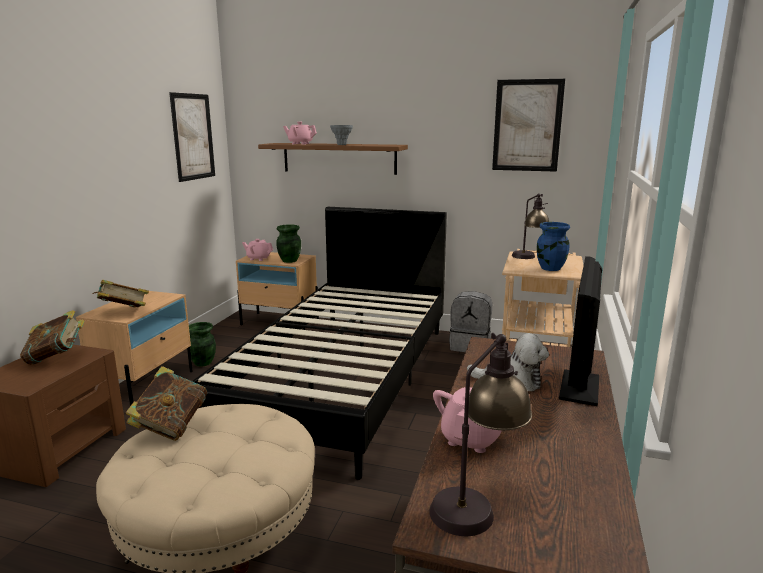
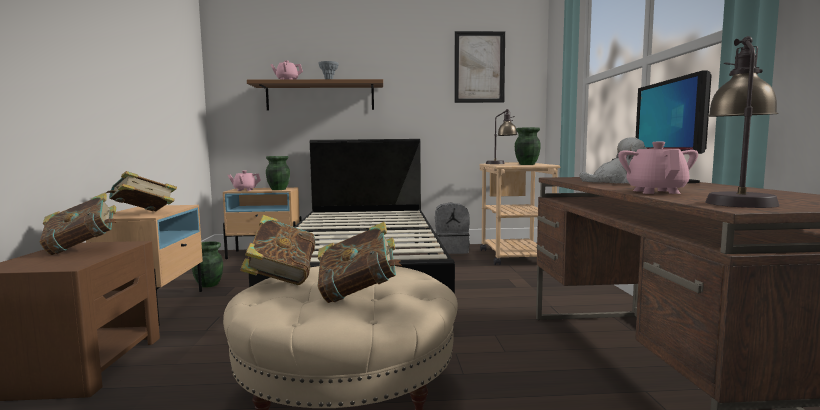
camera: 20 degrees left, 10 degrees down
(193, 137) = (181, 68): picture -> none
(203, 469) = (359, 295): none -> book
(550, 268) = (526, 164): blue vase -> green vase

